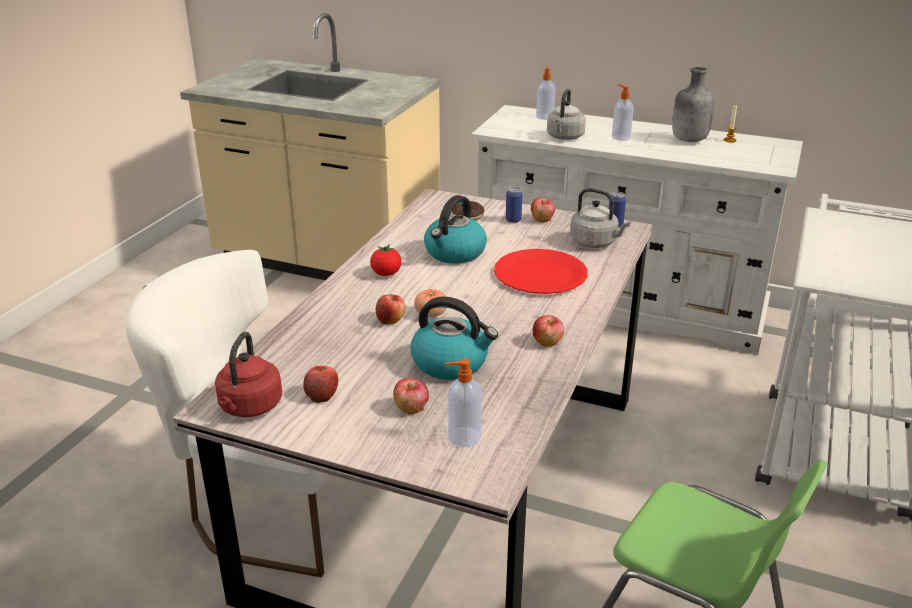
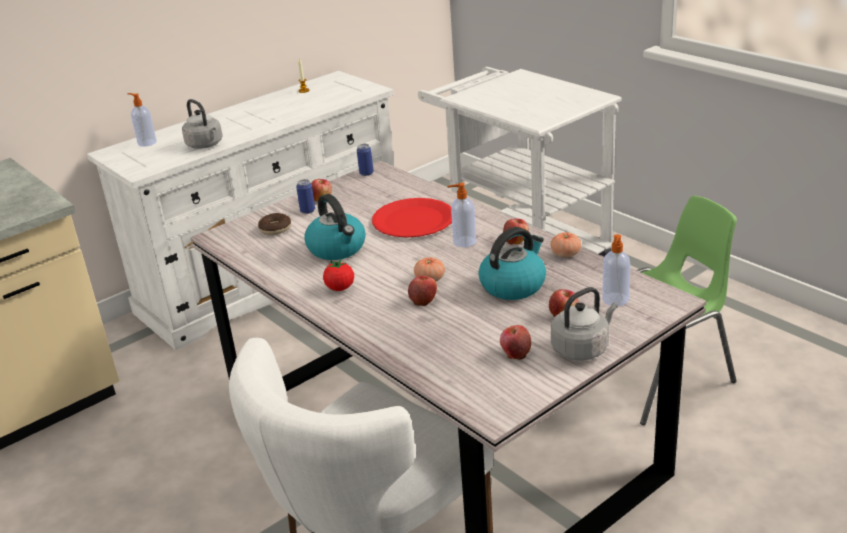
camera: 60 degrees left, 0 degrees up
(249, 407) = (509, 393): red kettle -> none
(542, 381) = (565, 254): none -> tomato
(596, 243) = (387, 187): grey kettle -> grey kettle (582, 348)
(620, 137) = (239, 125): soap dispenser -> soap dispenser (463, 242)
(688, 140) = (282, 103): grey bottle -> none

